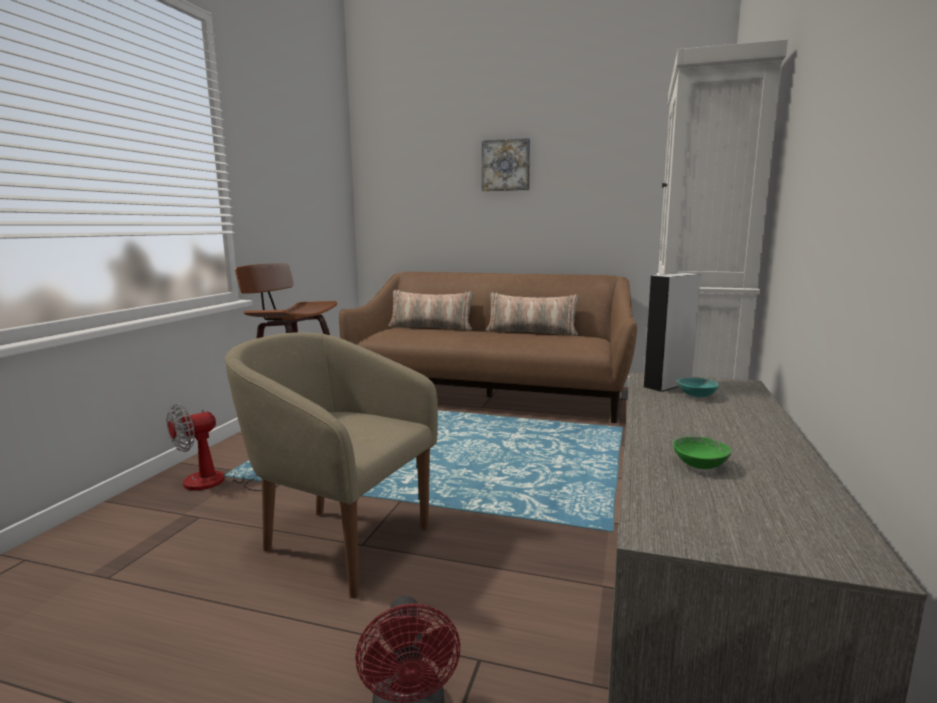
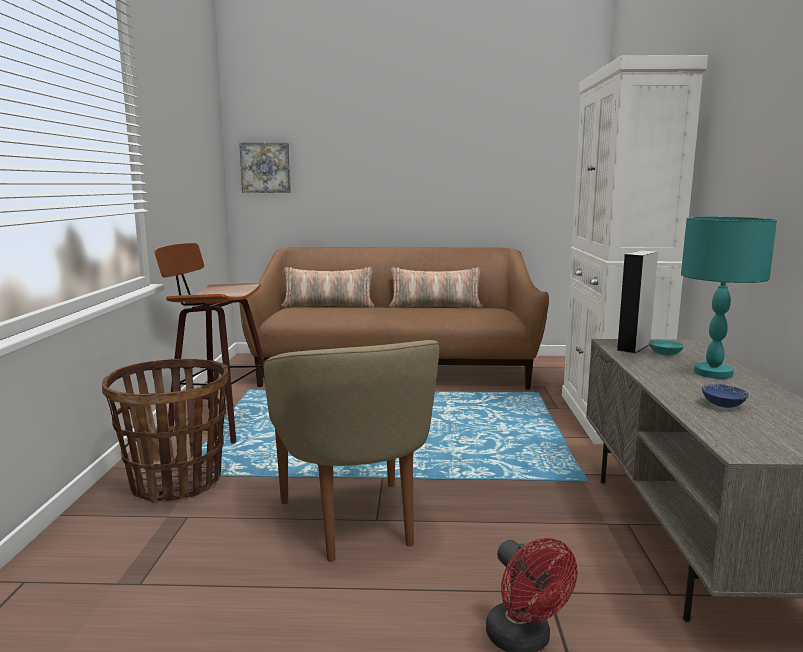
camera: 15 degrees left, 0 degrees up
(218, 482) = (176, 482): fan -> basket
(339, 543) = (354, 521): beige armchair -> beige armchair turned 120 degrees counterclockwise
(506, 165) = (396, 137): picture -> picture (266, 168)
(700, 465) = (723, 405): green bowl -> blue bowl
(733, 422) = (713, 373): none -> turquoise table lamp

